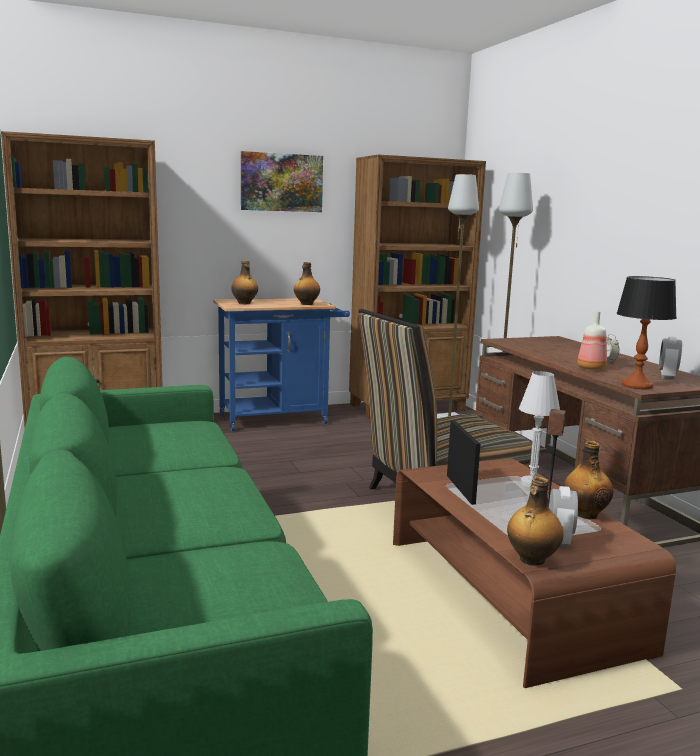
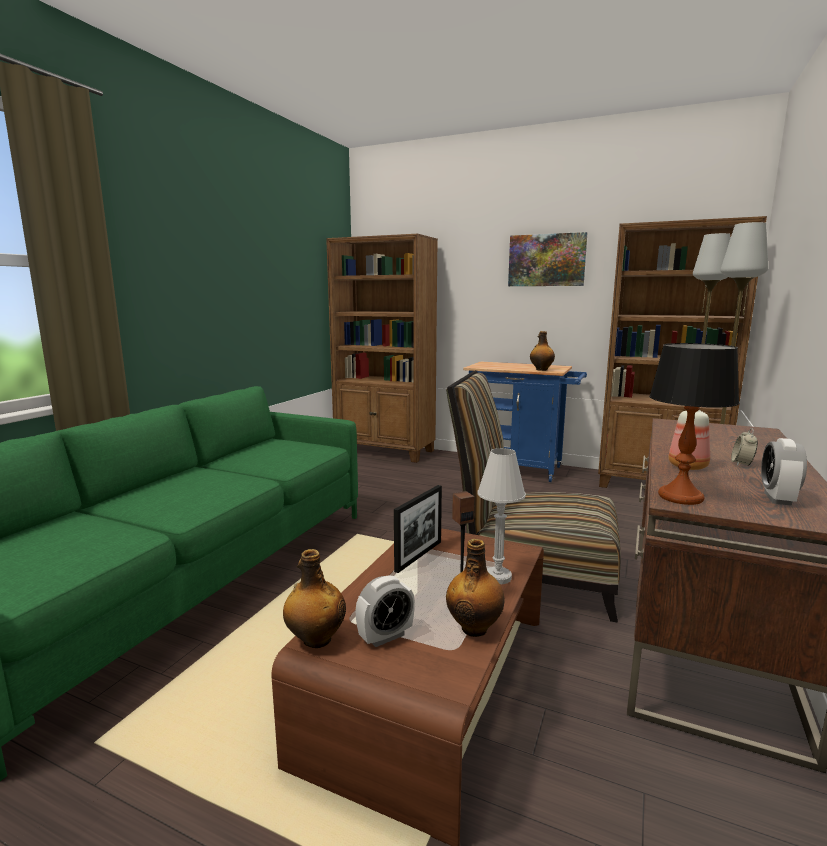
camera: 45 degrees right, 0 degrees up
(244, 303) = (491, 365): bottle -> none
(667, 377) = (777, 498): alarm clock -> alarm clock turned 45 degrees counterclockwise

